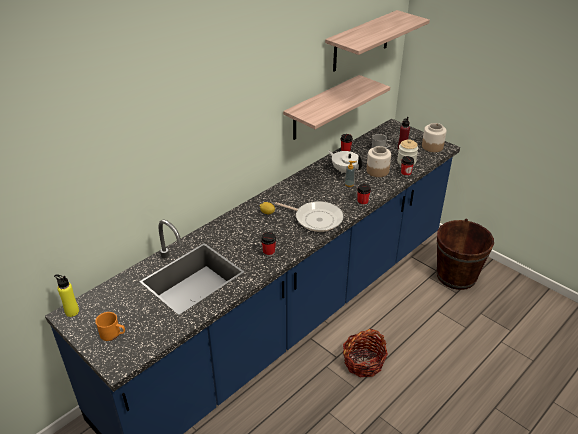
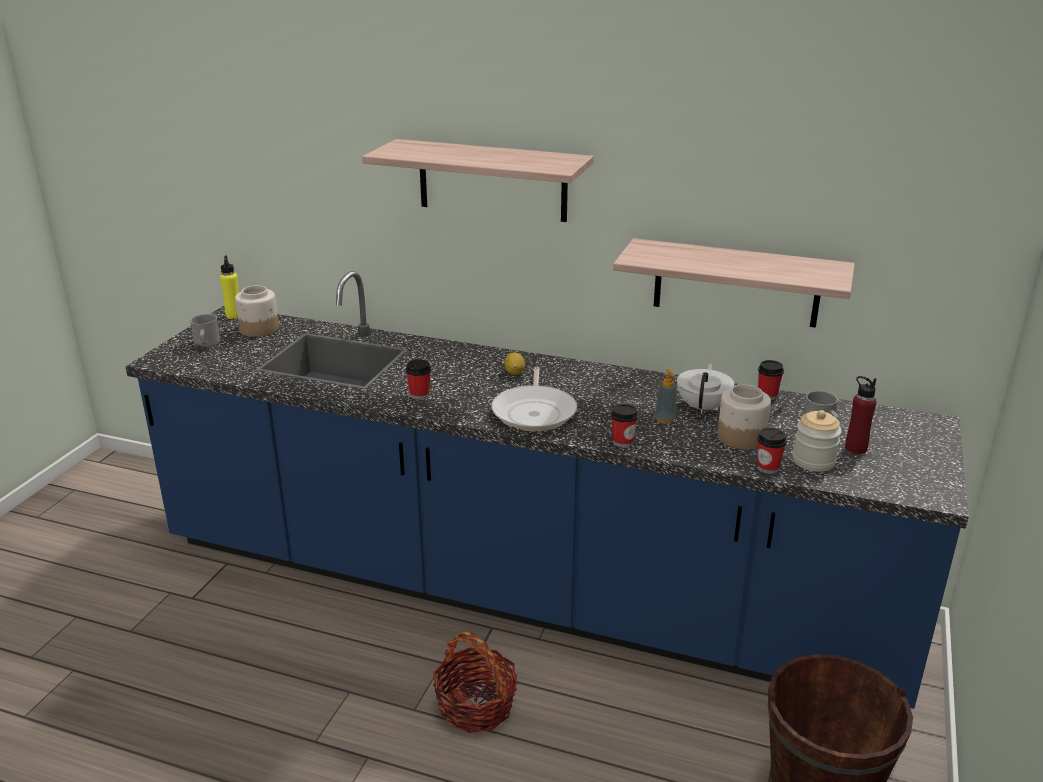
camera: 65 degrees right, 10 degrees down
(113, 334) = (206, 344): orange mug -> grey mug
(361, 41) = (866, 191): shelf -> shelf (492, 180)
(432, 146) = (916, 481): jar -> jar (260, 329)

